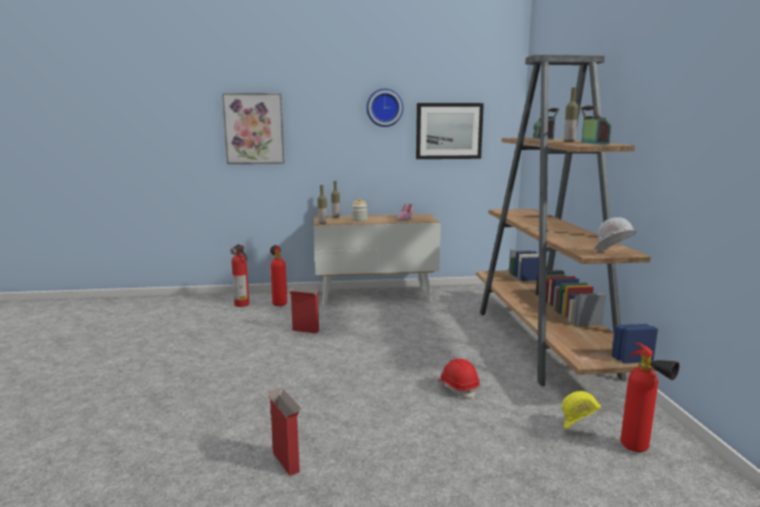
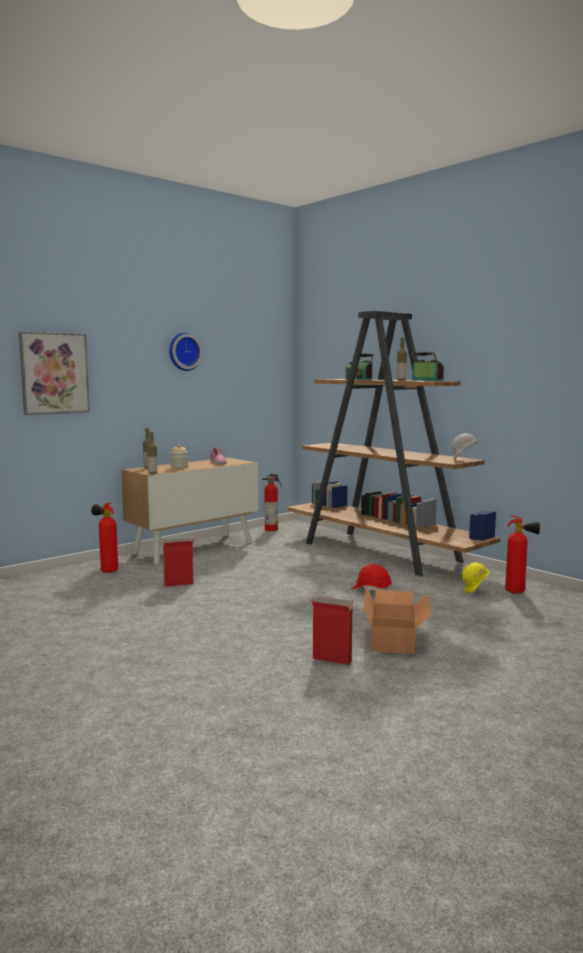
camera: 35 degrees left, 5 degrees down
(242, 304) = (65, 579): fire extinguisher -> fire extinguisher (272, 529)
(384, 462) = (396, 639): none -> cardboard box
(449, 131) = (239, 375): picture -> none

